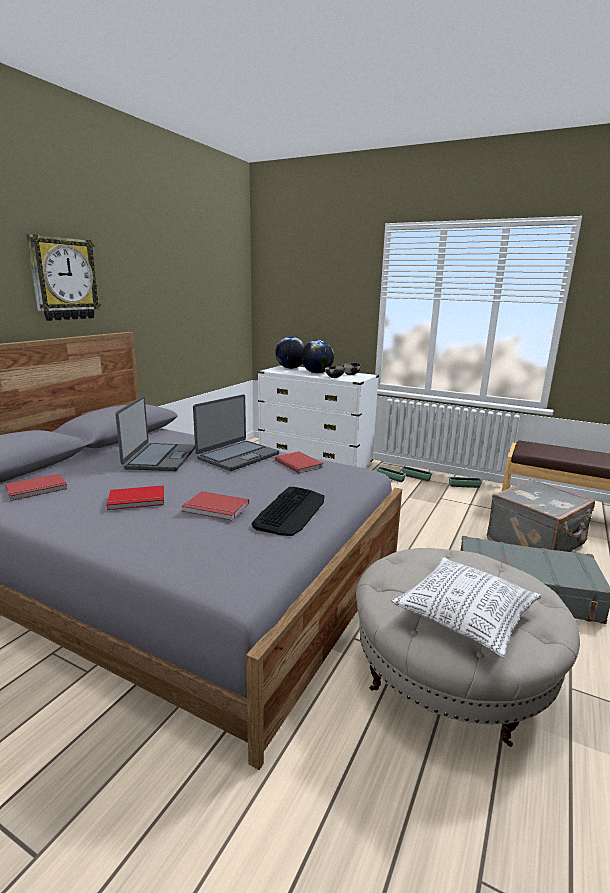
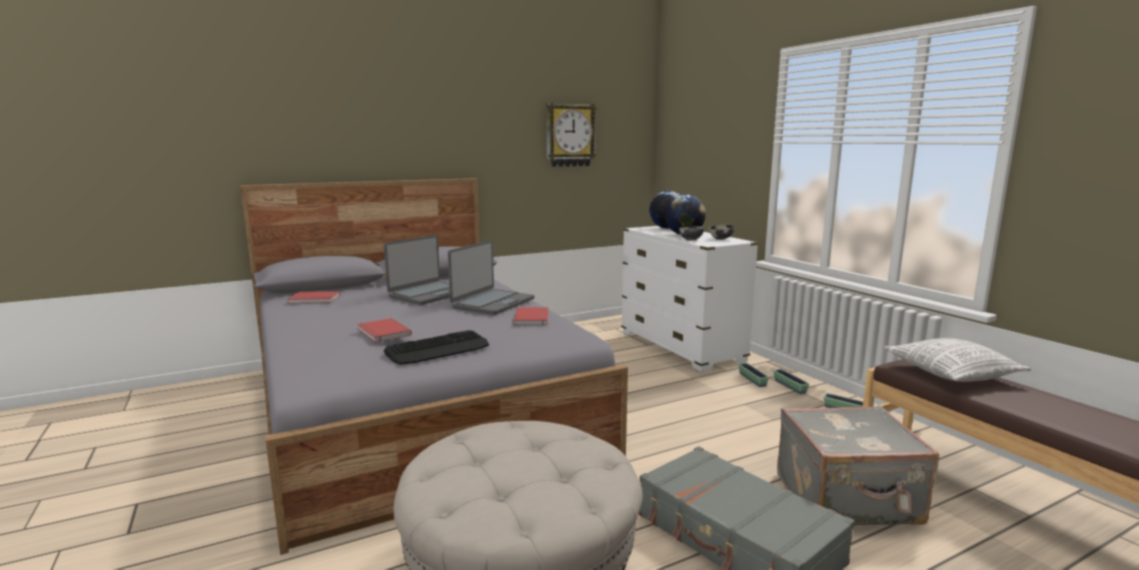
camera: 35 degrees right, 5 degrees down
(64, 279) = (411, 129): wall clock -> wall clock (570, 135)
(137, 500) = (352, 318): red book -> none
(237, 456) = (492, 303): laptop -> laptop turned 45 degrees counterclockwise
(465, 616) = (479, 482): pillow -> pillow (951, 374)

